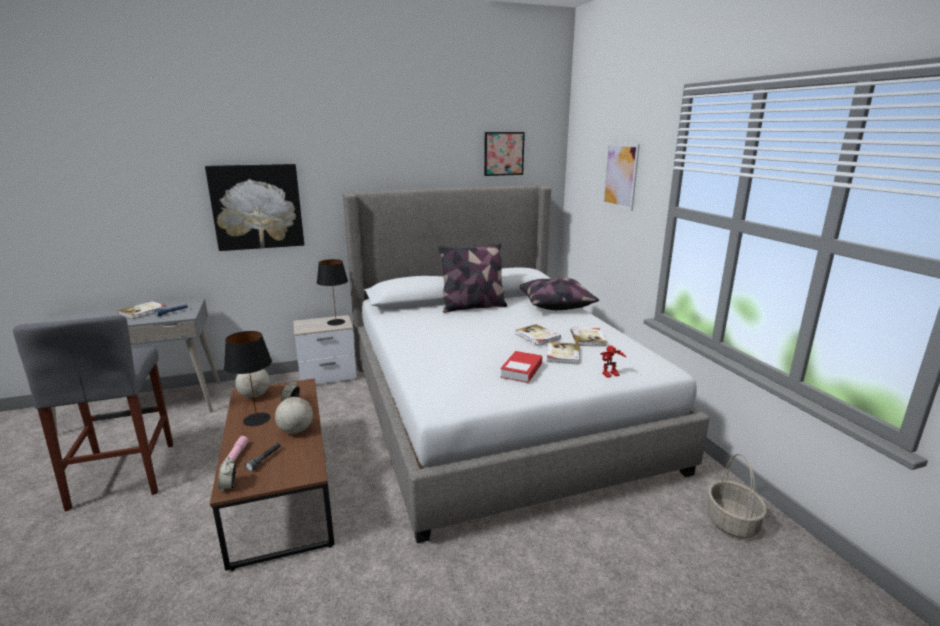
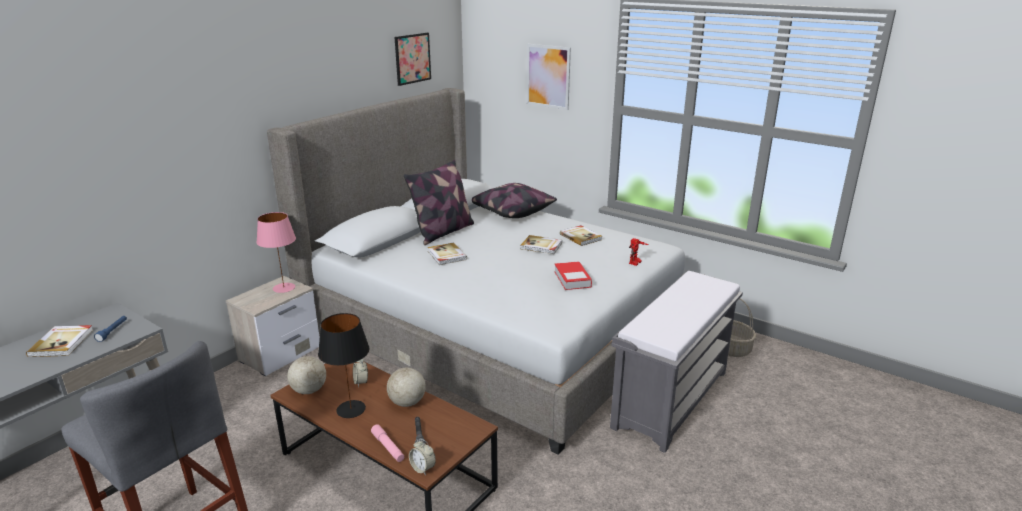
camera: 35 degrees left, 5 degrees up
(257, 207) = (169, 166): picture -> none
(336, 322) = (284, 287): black table lamp -> pink table lamp
(562, 355) = (581, 257): book -> book (446, 255)
(595, 544) = (671, 398): none -> grey bench

